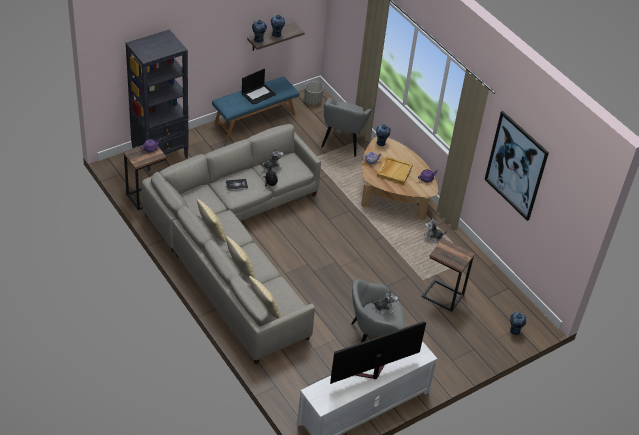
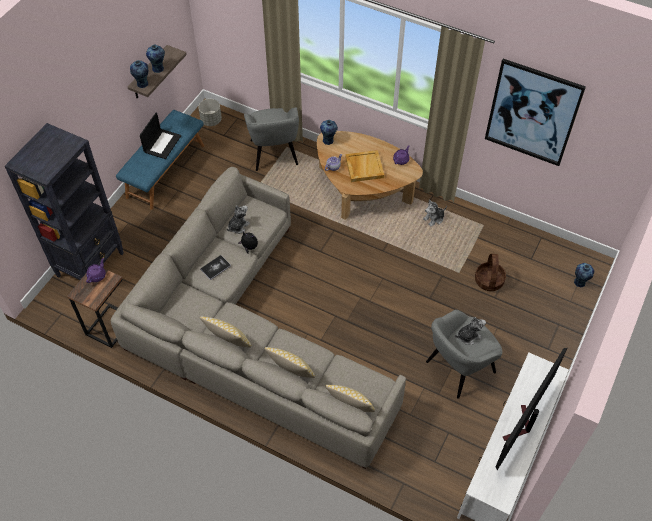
camera: 25 degrees left, 10 degrees up
(442, 296) = (489, 280): side table -> basket

